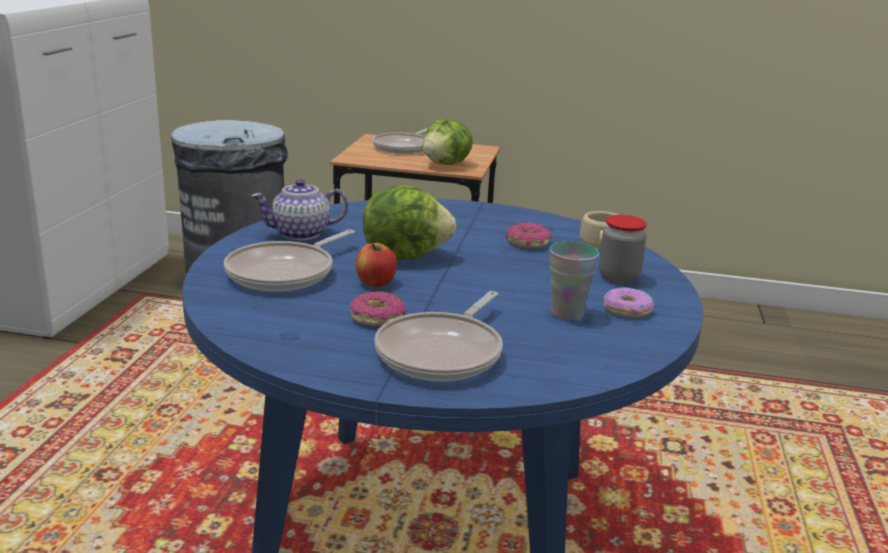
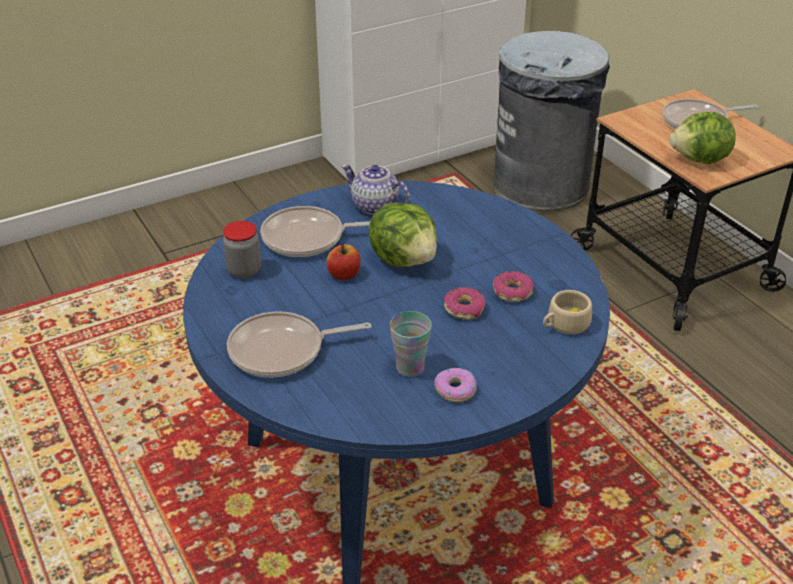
camera: 50 degrees right, 15 degrees up
(377, 318) = (295, 303): donut -> donut (464, 309)
(618, 277) = (511, 360): jar -> jar (244, 271)

